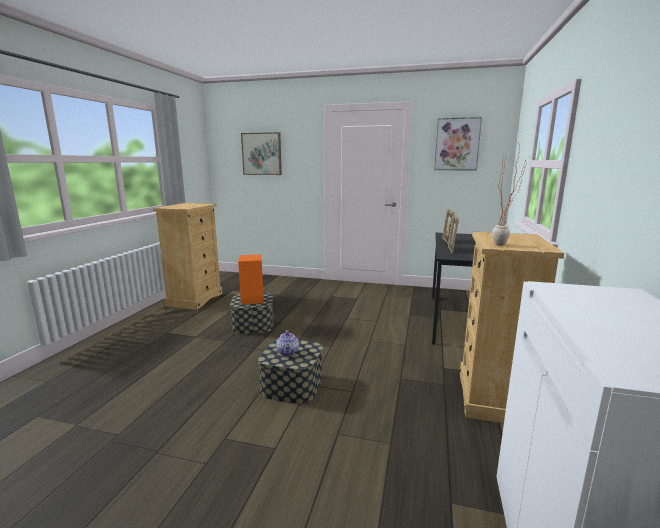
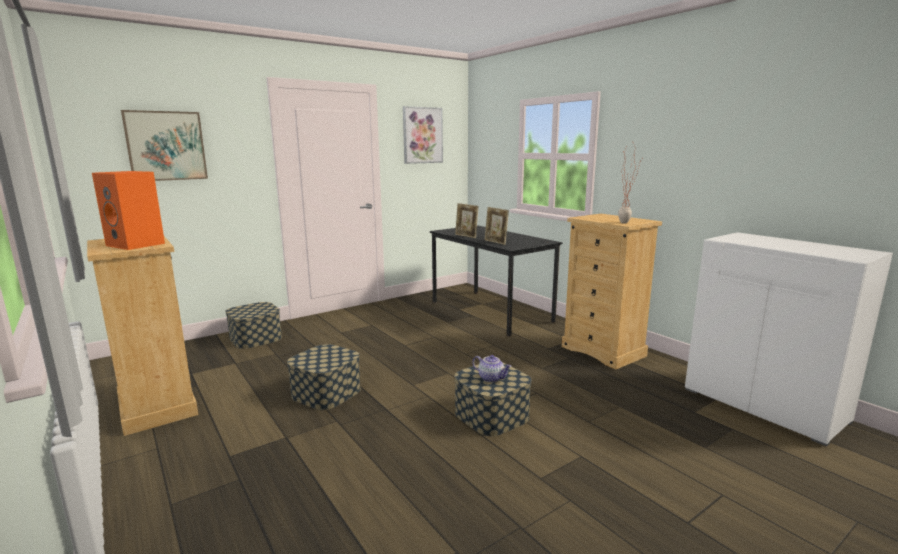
camera: 50 degrees left, 0 degrees up
(253, 299) = (325, 357): orange speaker -> orange speaker (137, 244)
(288, 283) = (255, 338): none -> storage box

